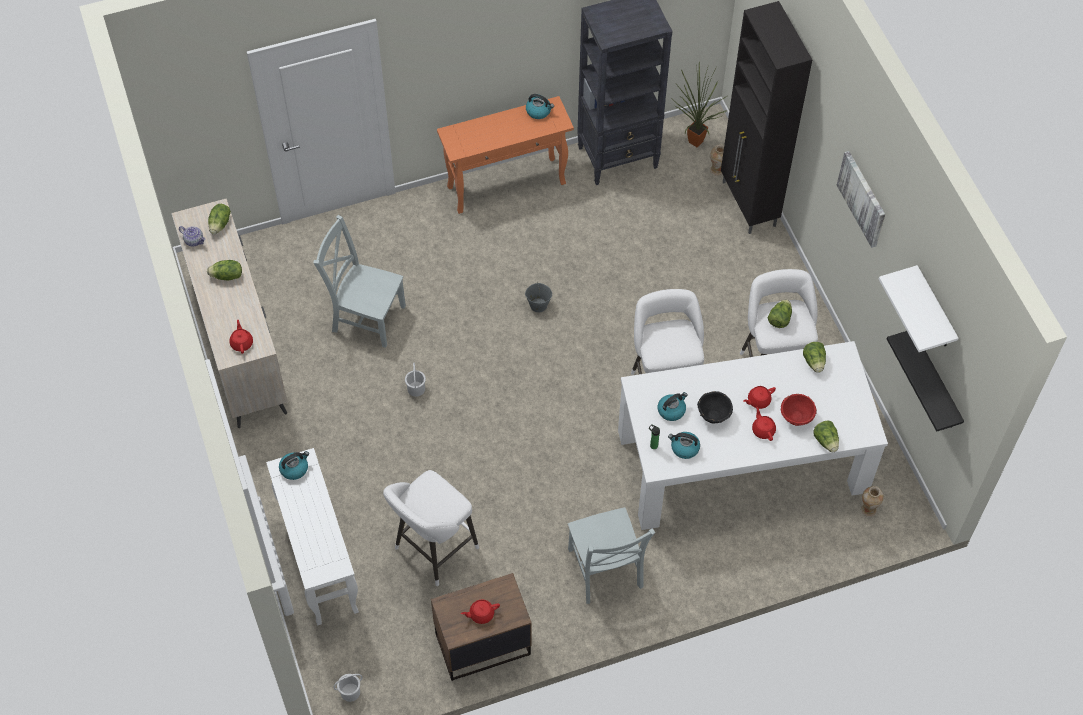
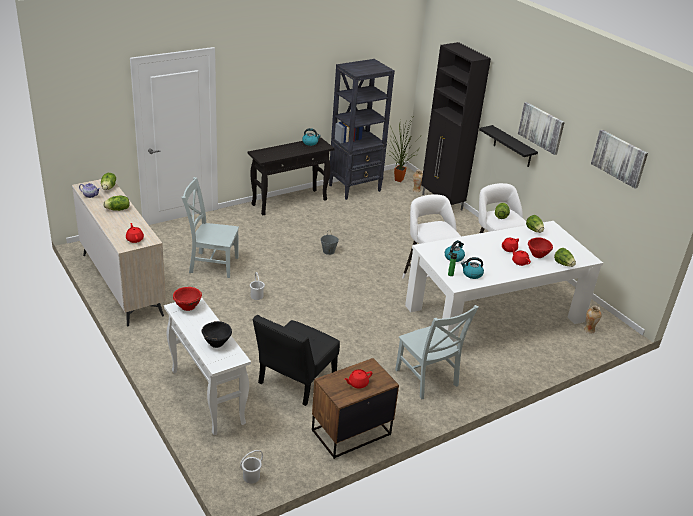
camera: 15 degrees left, 25 degrees down
(294, 468) = (187, 307): kettle -> red bowl
(433, 551) = (294, 381): white stool -> black chair
(507, 185) = (290, 202): orange console table -> black console table
(713, 415) = (483, 257): black bowl -> black bowl (217, 342)
(934, 310) = (619, 158): white shelf -> picture
(935, 382) = (624, 216): black shelf -> black shelf (512, 147)

